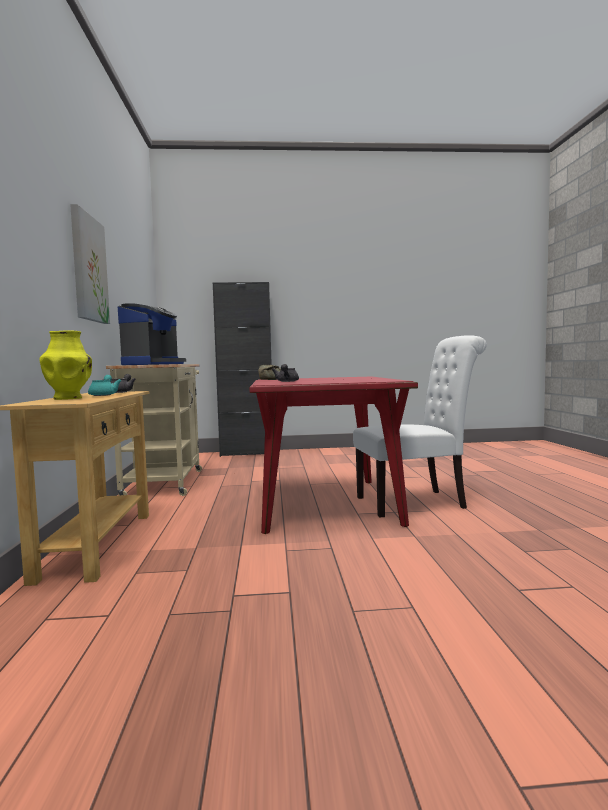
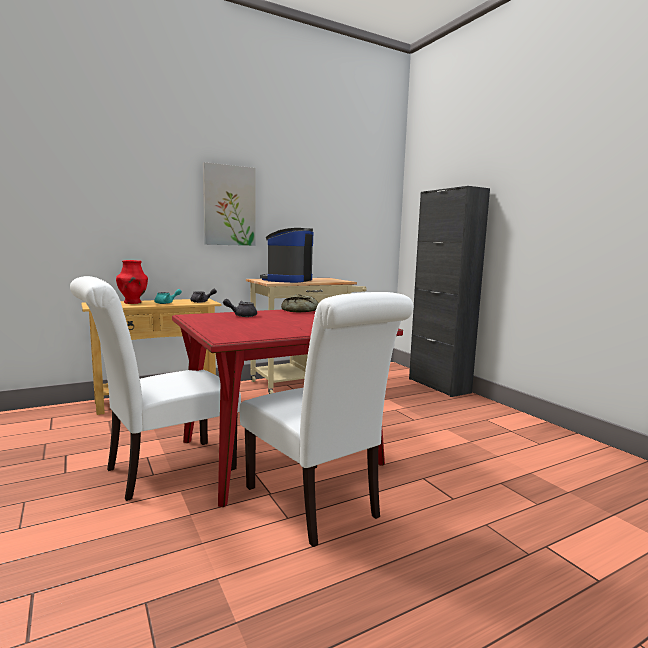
camera: 65 degrees right, 5 degrees up
(68, 398) = (133, 302): yellow vase -> red vase
(153, 364) = (287, 280): coffee machine -> coffee machine turned 120 degrees clockwise
(325, 544) = (163, 470): none -> white chair

